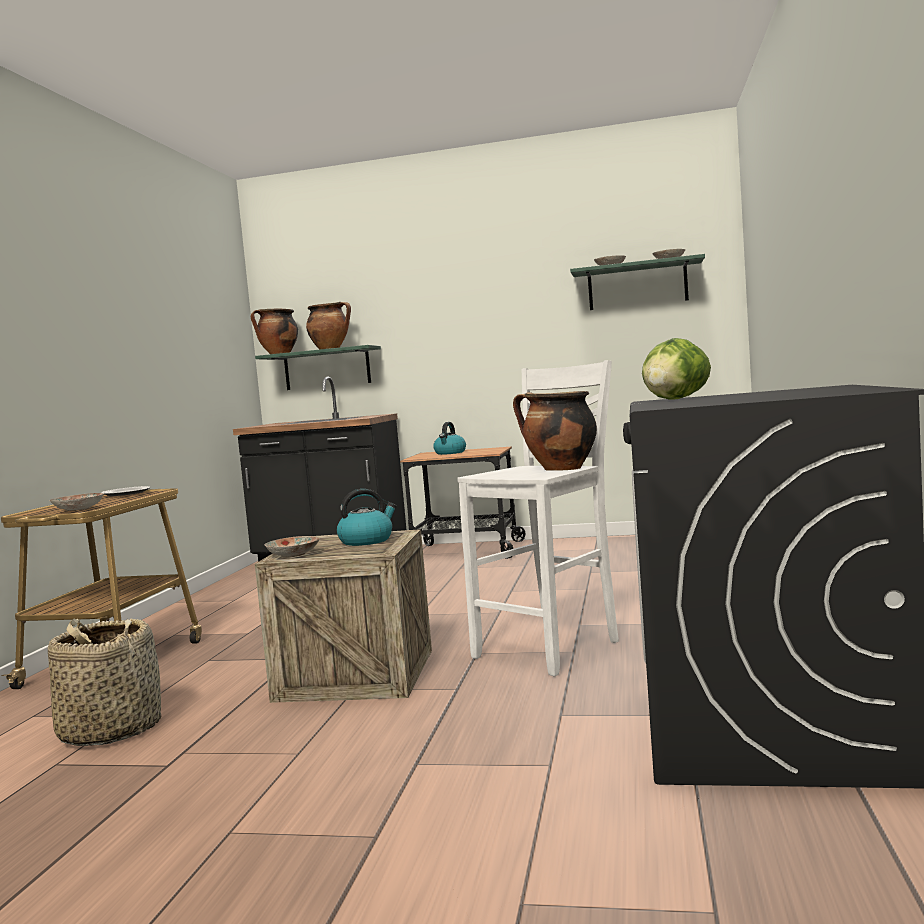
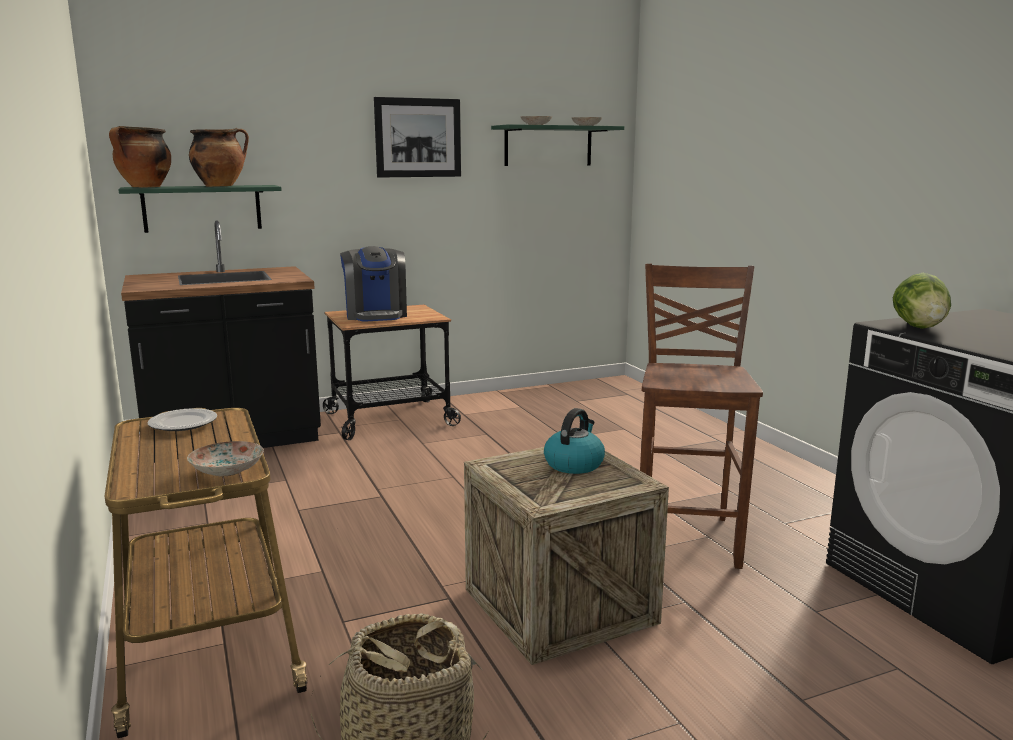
camera: 35 degrees left, 10 degrees up
(293, 555) = (545, 496): plate -> none
(450, 453) = (376, 315): kettle -> coffee machine
(501, 293) = (418, 138): none -> picture
(551, 649) = (687, 537): white stool -> brown stool
(560, 469) = (722, 372): cooking pot -> none

